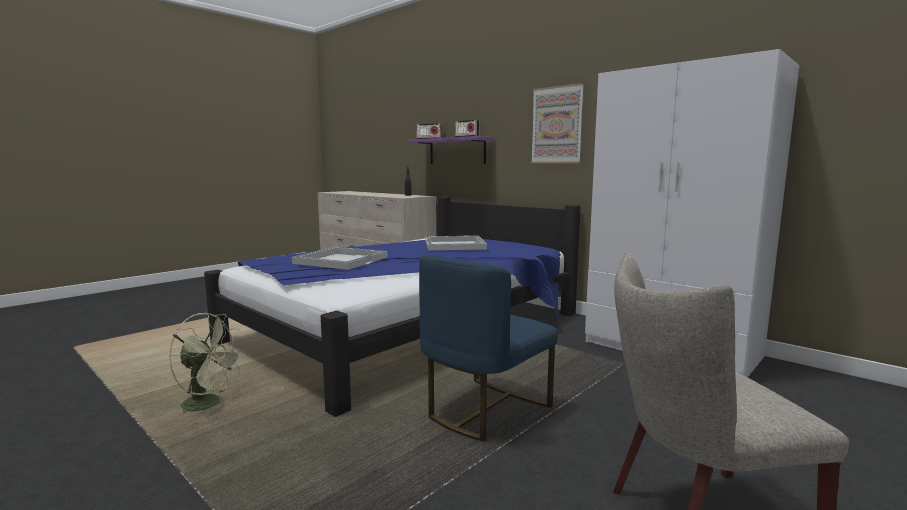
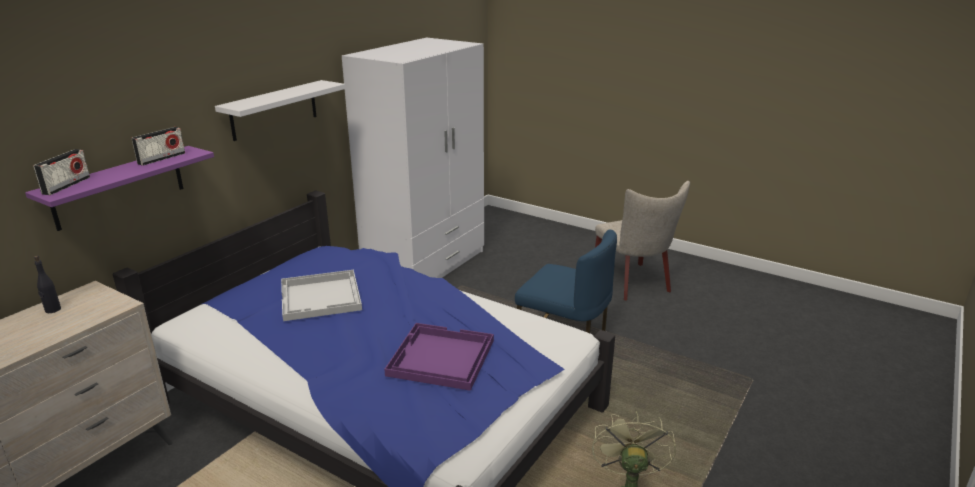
camera: 100 degrees left, 15 degrees up
(341, 260) = (440, 358): white tray -> purple tray
(557, 125) = (274, 110): picture -> white shelf

